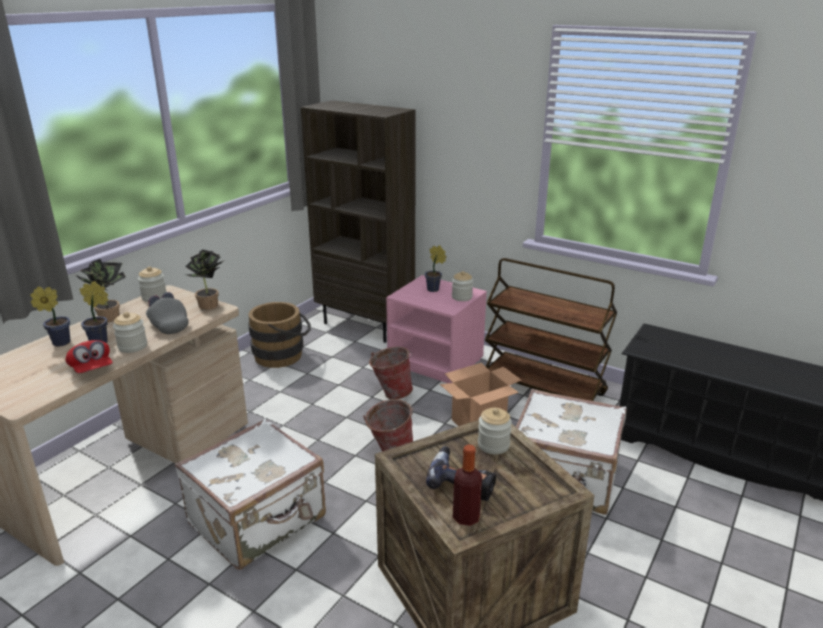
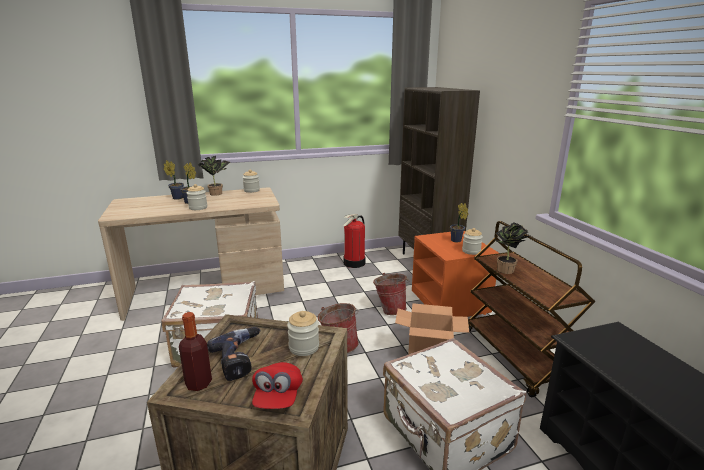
camera: 40 degrees right, 5 degrees down
(92, 369) = (164, 211): red cap -> red cap (278, 397)
(168, 325) = (231, 203): grey cap -> none
(210, 306) = (267, 201): potted plant -> potted plant (507, 271)
(283, 355) = (354, 263): brown bucket -> fire extinguisher
(437, 360) = (450, 302): pink nightstand -> orange nightstand

